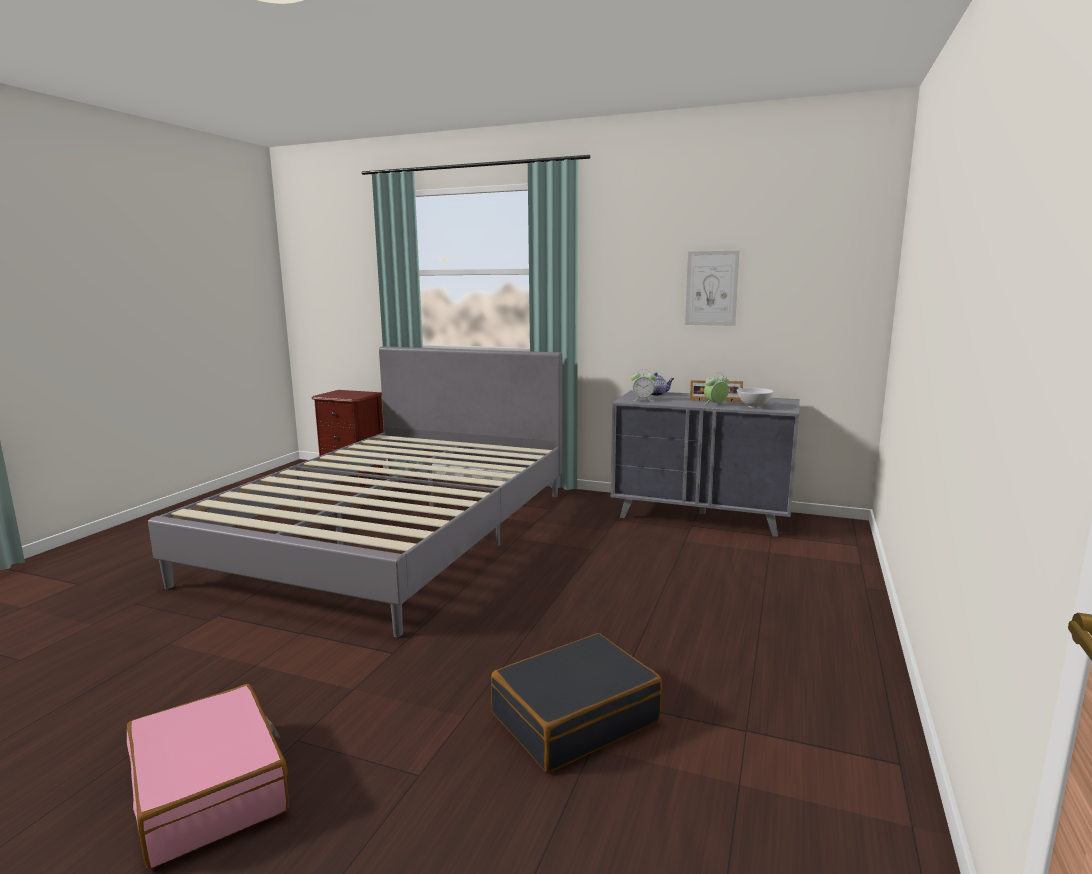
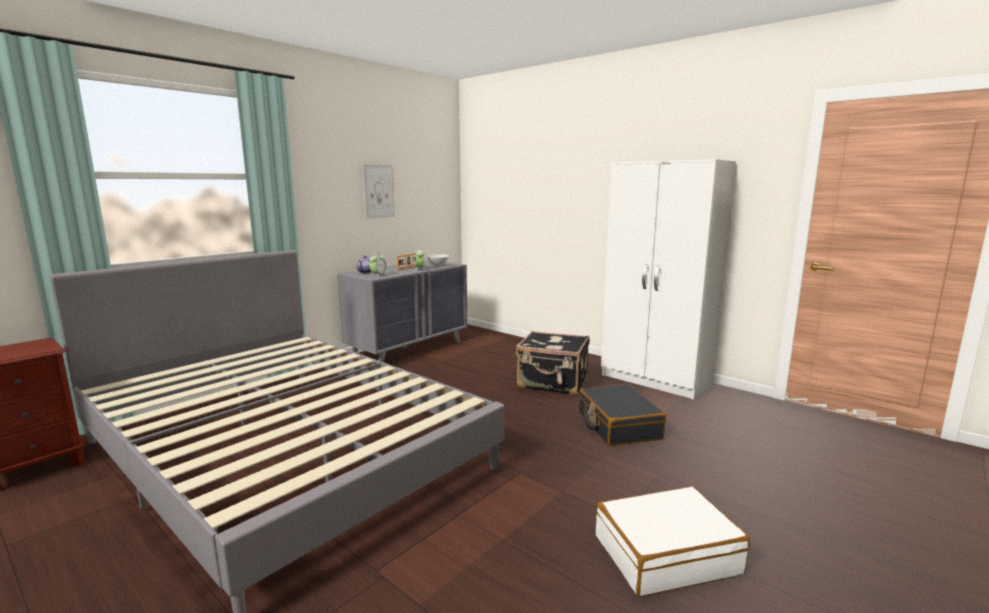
camera: 70 degrees left, 0 degrees up
(211, 789) = (665, 554): pink suitcase -> white suitcase
(697, 633) = (553, 383): none -> black suitcase
(852, 751) = (656, 380): none -> white wardrobe

